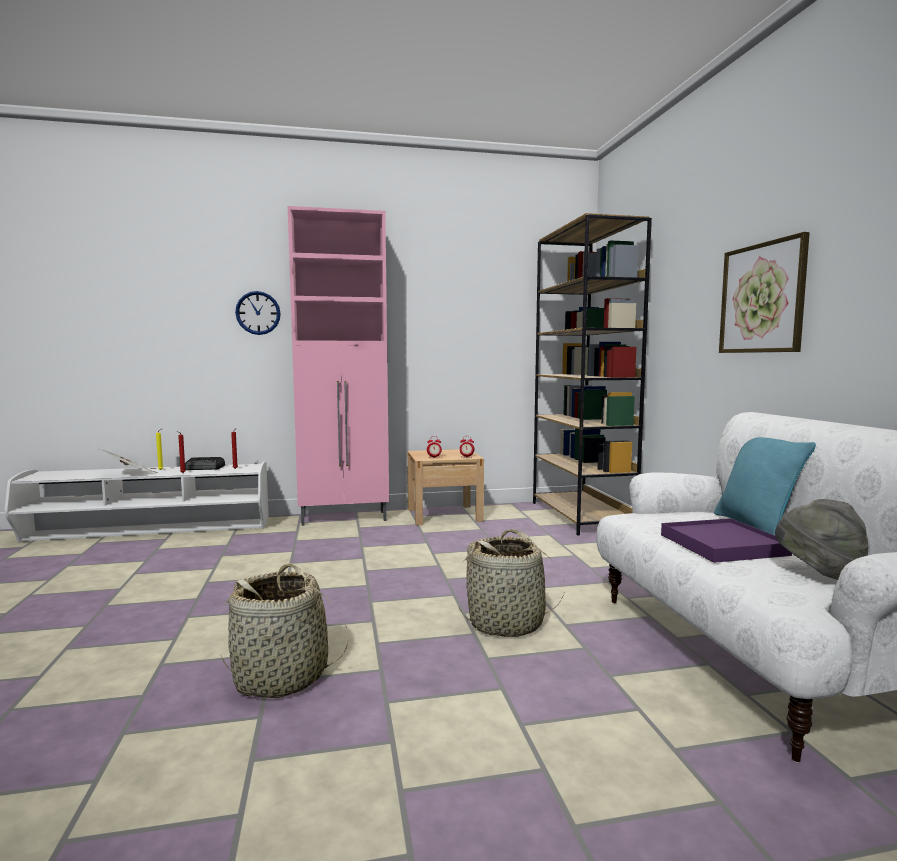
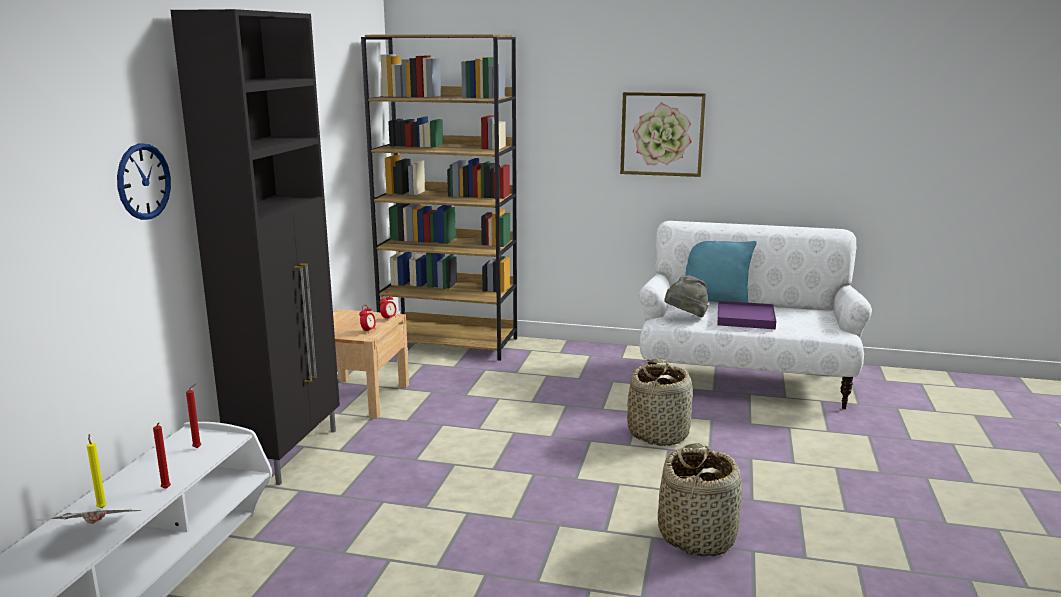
camera: 65 degrees left, 10 degrees up
(204, 468) = (148, 470): radio -> none
(345, 518) = (289, 452): pink cabinet -> black cabinet
(819, 574) = (802, 316): grey hat -> grey hat (685, 318)

